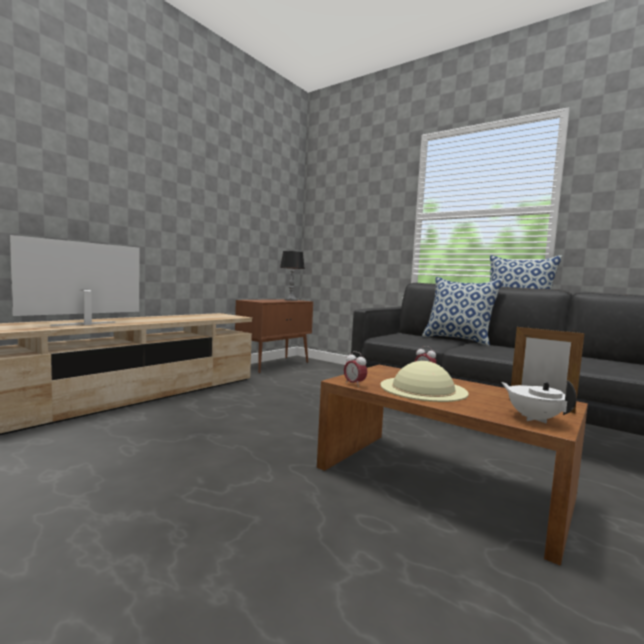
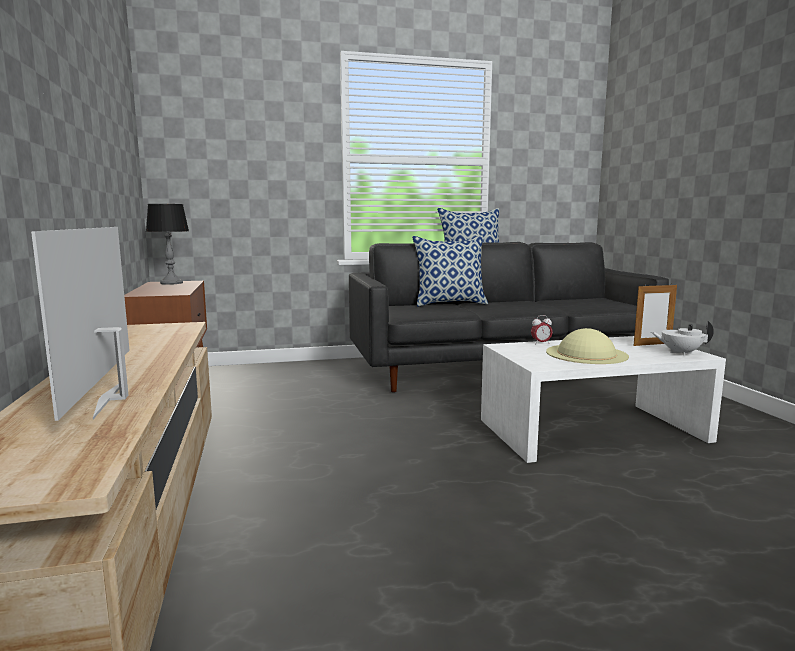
camera: 50 degrees left, 5 degrees up
(354, 384) = (557, 366): alarm clock -> none
(441, 481) = (591, 430): brown coffee table -> white coffee table

